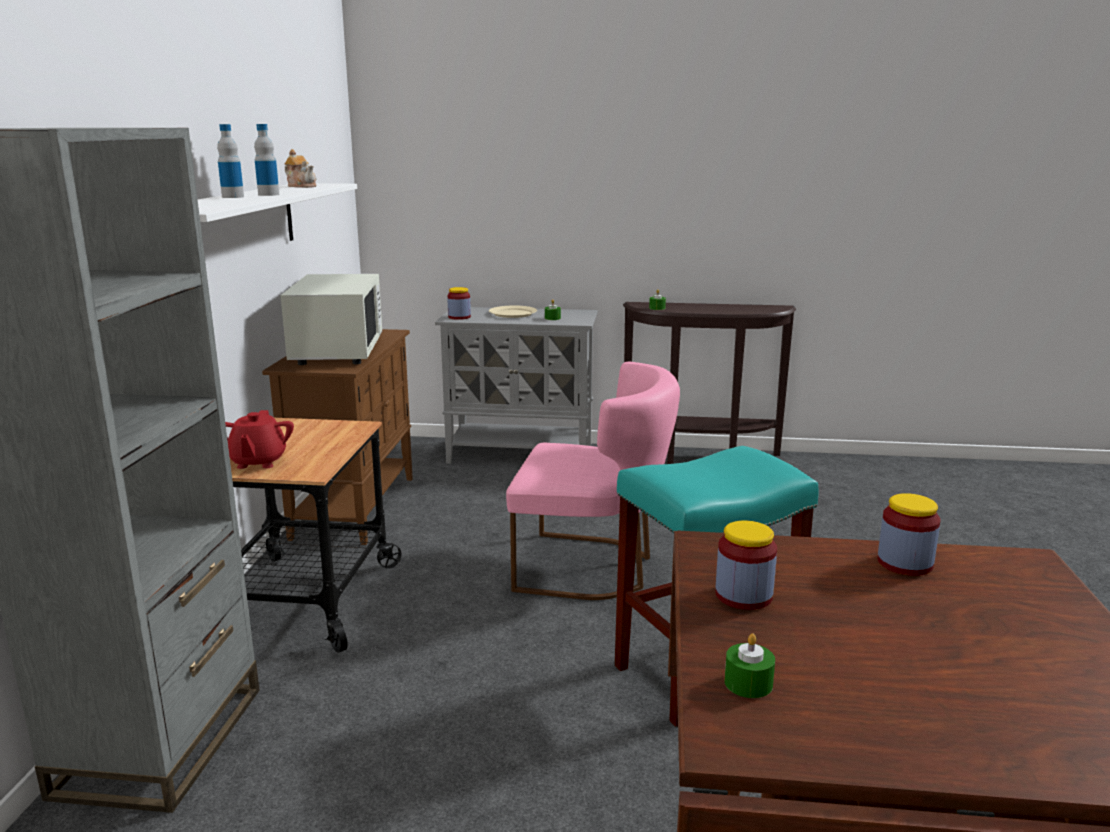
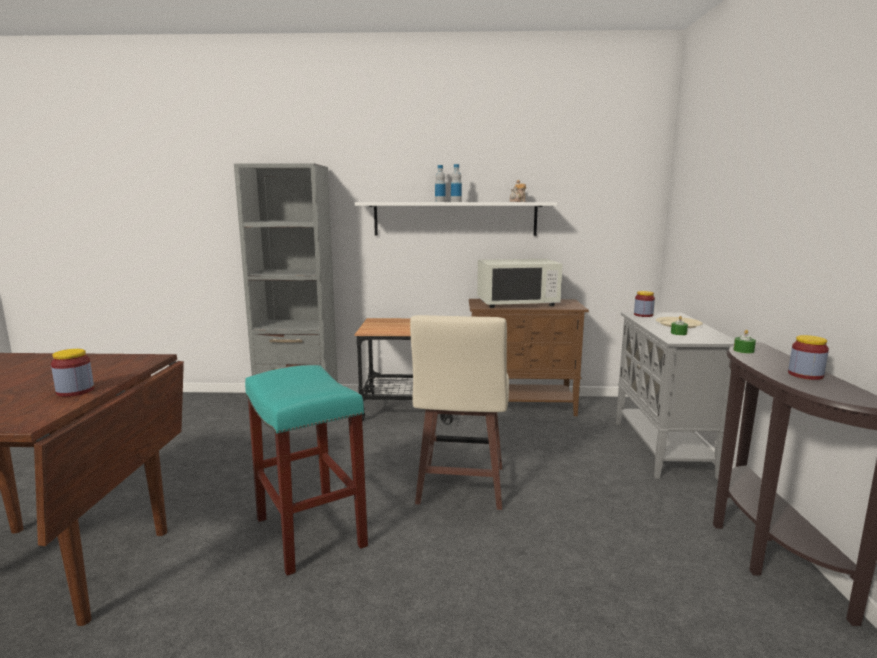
camera: 85 degrees right, 5 degrees down
(258, 462) = (381, 324): red teapot -> none
(592, 568) = (460, 487): pink chair -> beige stool
(743, 595) = (92, 361): jar -> jar (805, 375)
(748, 683) = (26, 359): green candle -> none

